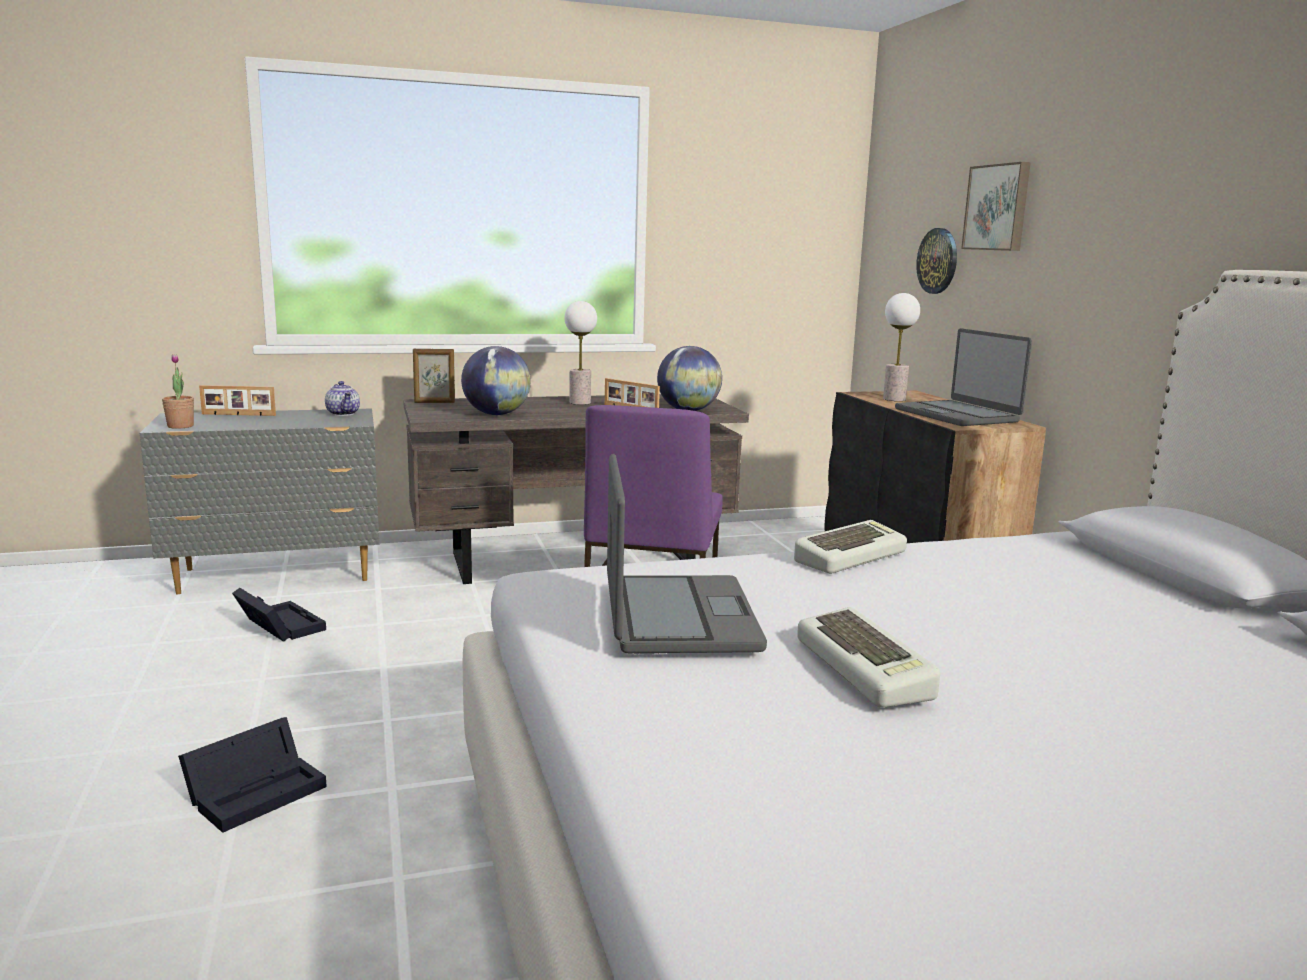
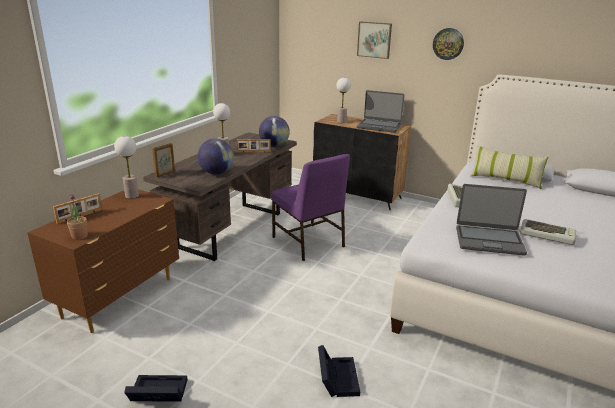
camera: 45 degrees left, 10 degrees up
(278, 575) = (120, 297): grey dresser -> brown dresser
(278, 626) = (184, 319): black storage box -> black storage box (156, 394)
(344, 414) = (132, 195): teapot -> table lamp
(677, 616) = (489, 240): laptop -> laptop turned 150 degrees clockwise
(938, 261) = (338, 59): wall clock -> wall clock (448, 44)
(1108, 572) = (505, 180): none -> pillow

